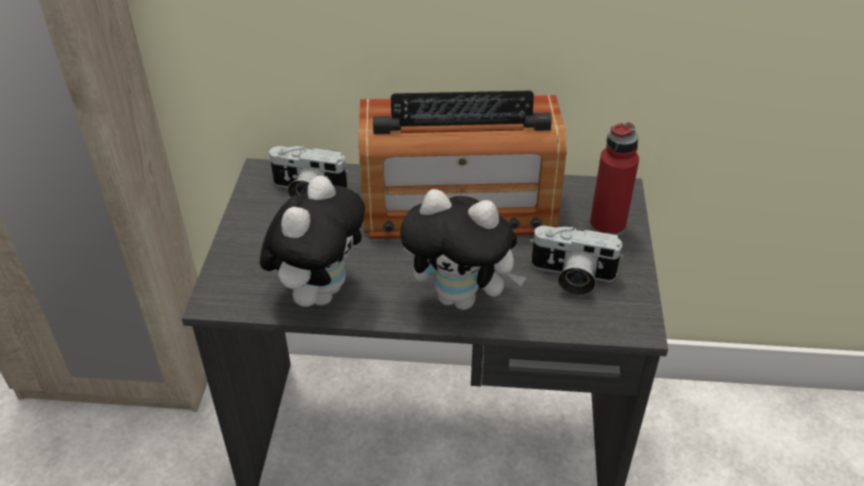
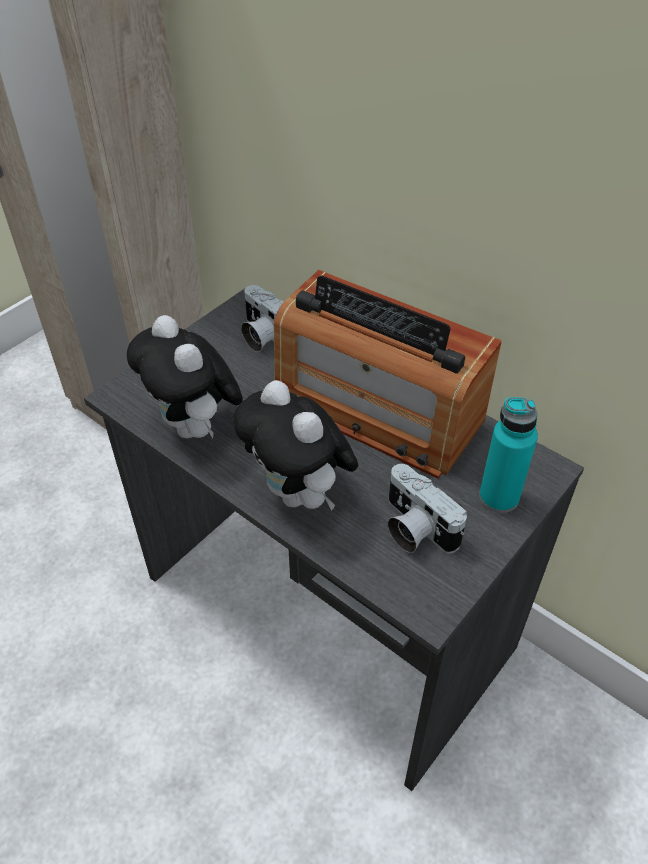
camera: 35 degrees right, 5 degrees up
(319, 291) = (195, 428): plush toy -> plush toy turned 90 degrees clockwise
(607, 226) = (499, 497): red bottle -> turquoise bottle

